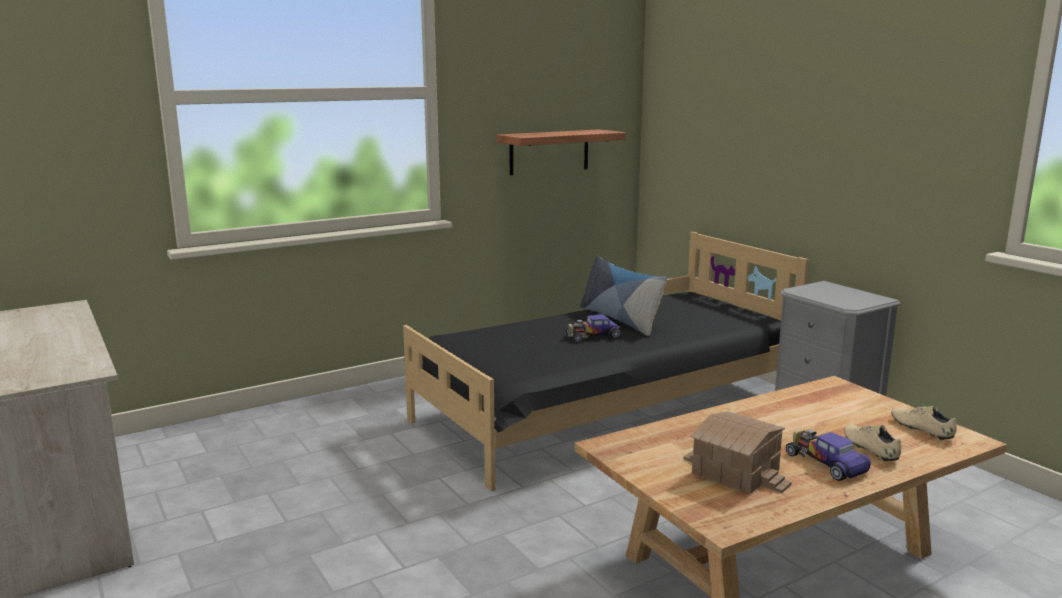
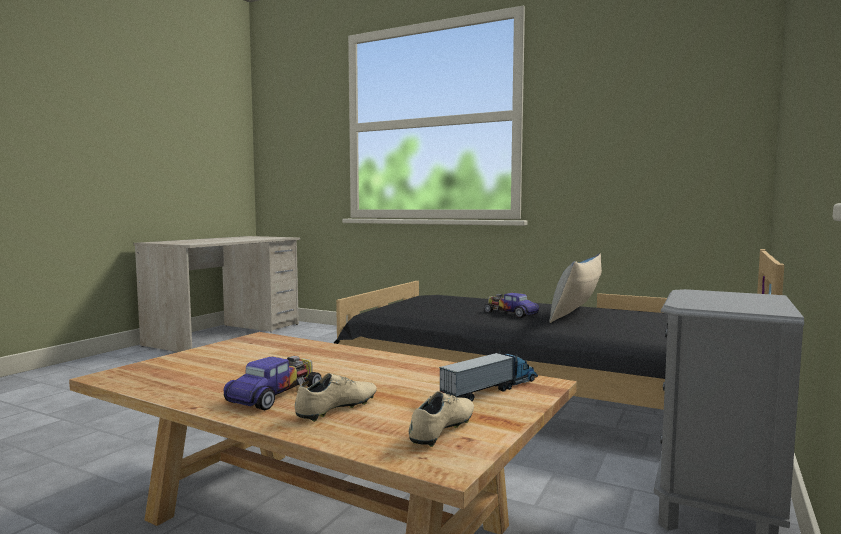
camera: 60 degrees right, 10 degrees down
(549, 152) = (637, 165): shelf -> none
(734, 472) = (228, 369): toy house -> none
(844, 400) = (491, 389): none -> toy truck

